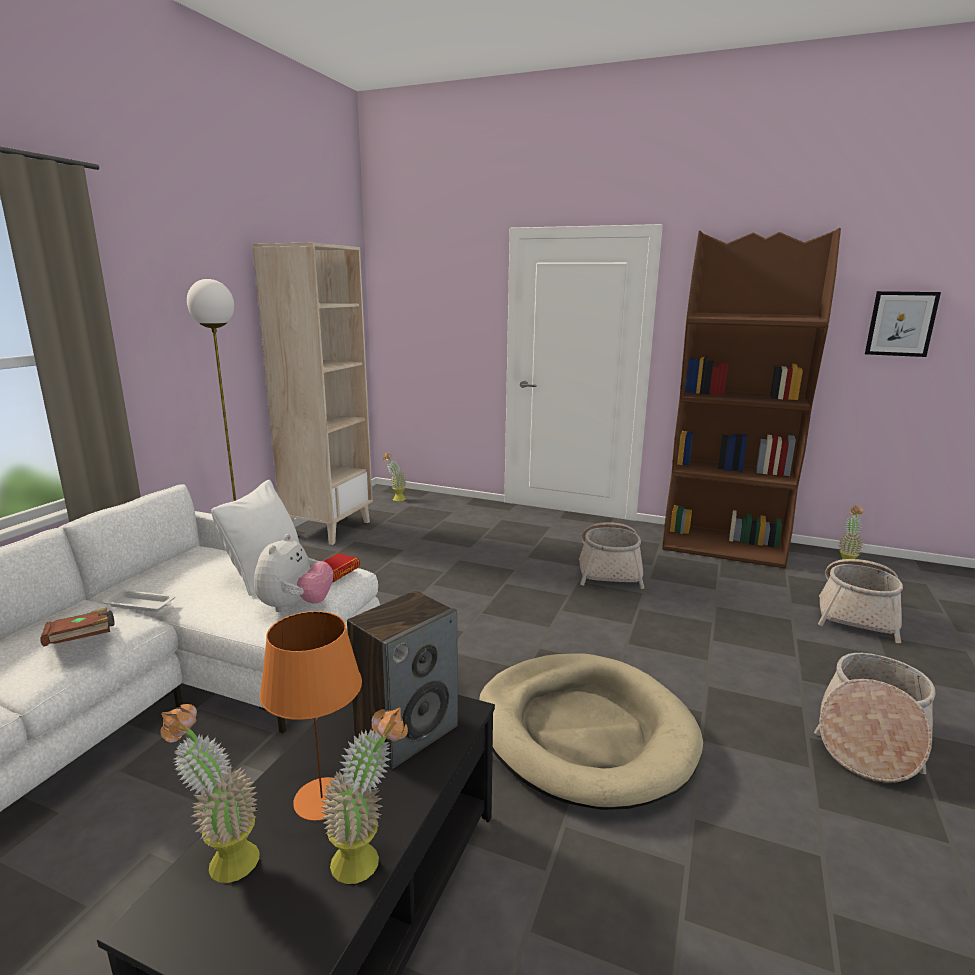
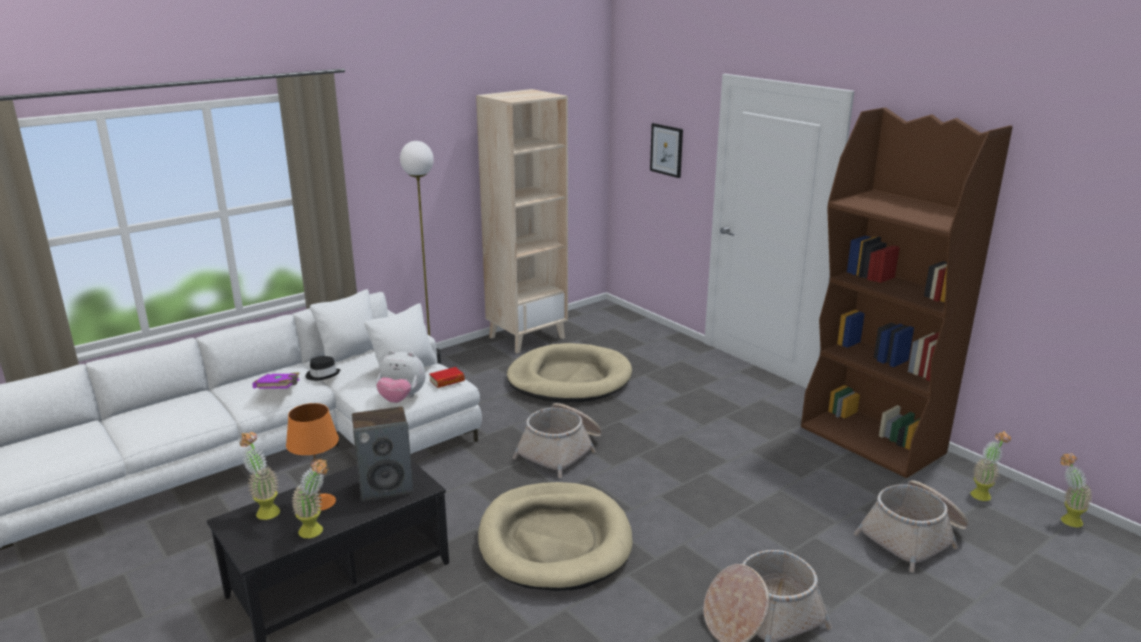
camera: 30 degrees right, 5 degrees up
(82, 642) = (279, 390): brown book -> purple book
(141, 605) = (322, 374): white tray -> black hat
(163, 571) = (351, 353): none -> white pillow
(295, 606) = (401, 399): plush toy -> plush toy turned 60 degrees clockwise
(395, 499) = (608, 319): potted plant -> potted plant (1065, 519)
(414, 556) = (569, 379): none -> beige dog bed
(609, 569) = (723, 432): basket -> basket (561, 451)
(901, 324) = (1080, 239): picture -> picture (666, 150)

